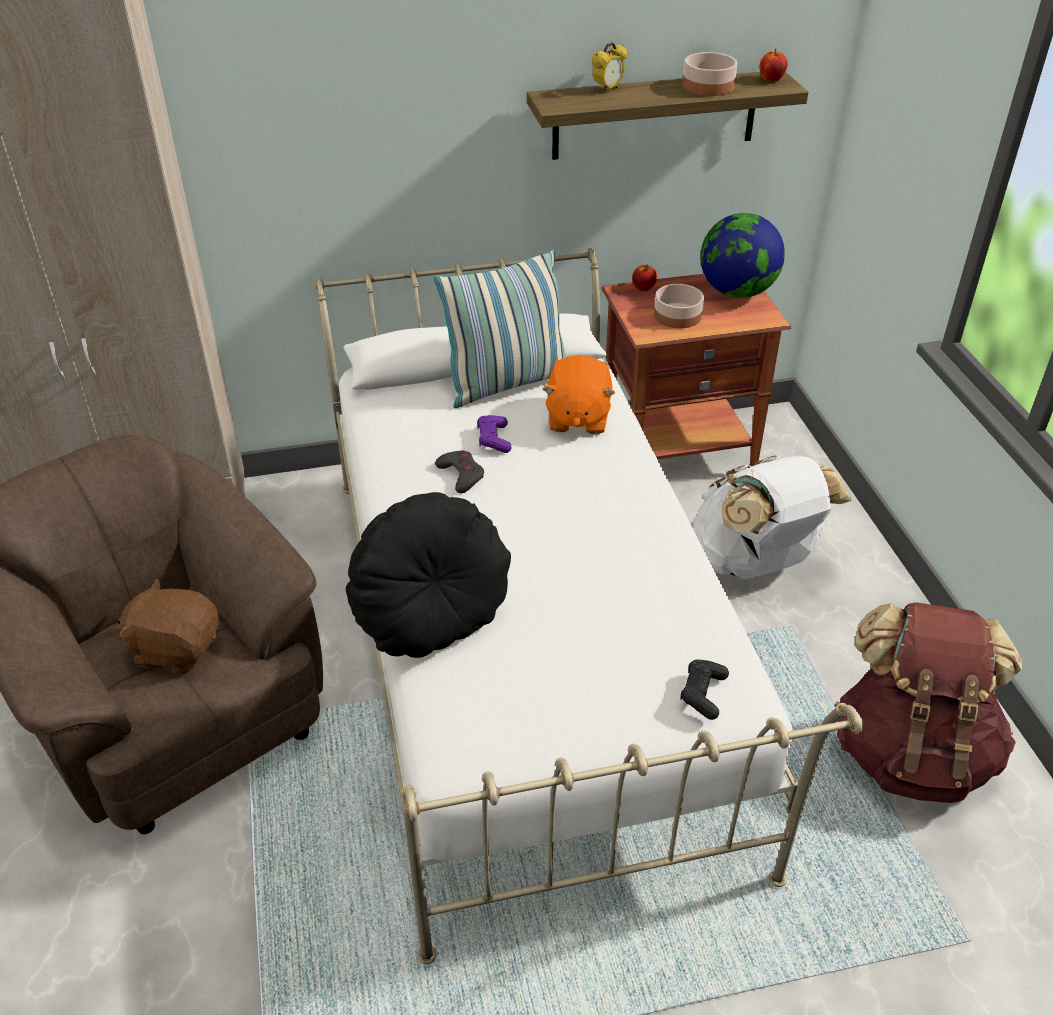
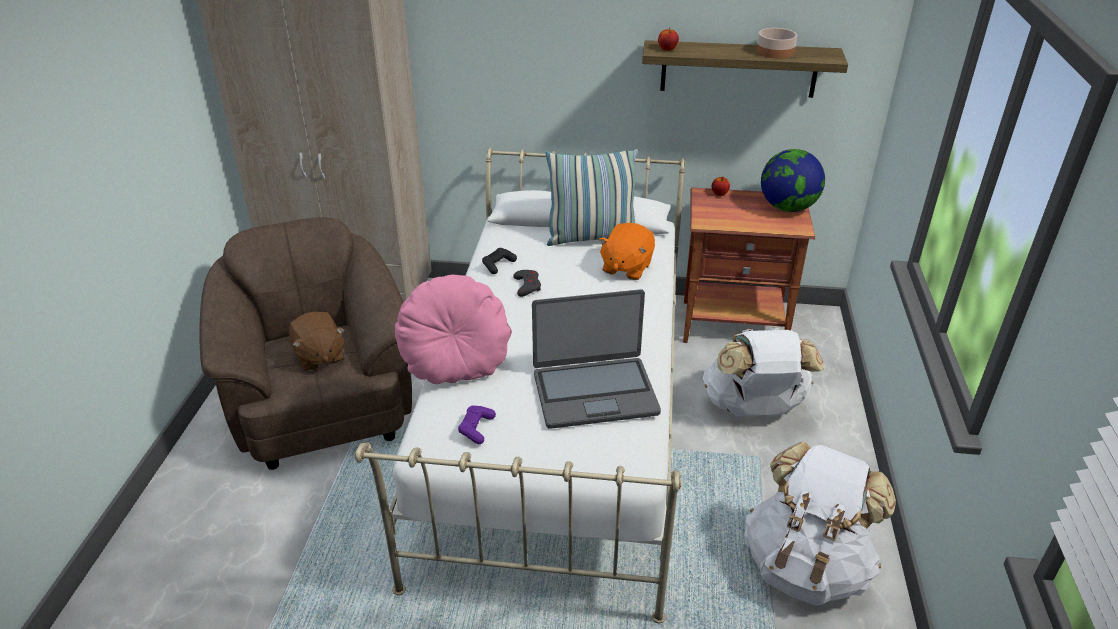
camera: 20 degrees right, 5 degrees down
(176, 648) = (319, 356): brown plush toy -> brown plush toy turned 150 degrees counterclockwise
(433, 627) = (456, 370): black pillow -> pink pillow
(494, 439) = (561, 269): purple game controller -> purple game controller (476, 428)
(608, 89) = (701, 45): alarm clock -> none
(638, 611) = (594, 392): none -> laptop
(678, 316) = (733, 215): bowl -> none
(703, 693) = (608, 452): black game controller -> black game controller (498, 265)
(771, 79) = (826, 53): apple -> apple (667, 49)
(910, 753) = (806, 566): brown backpack -> white backpack

